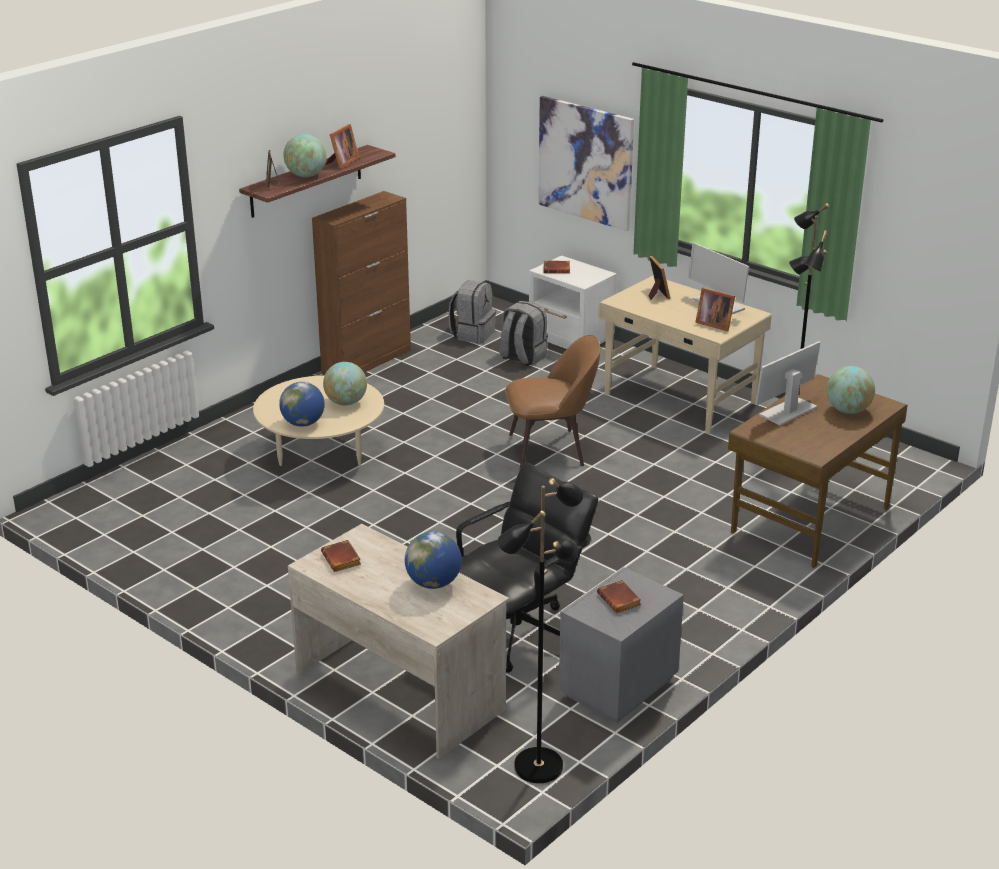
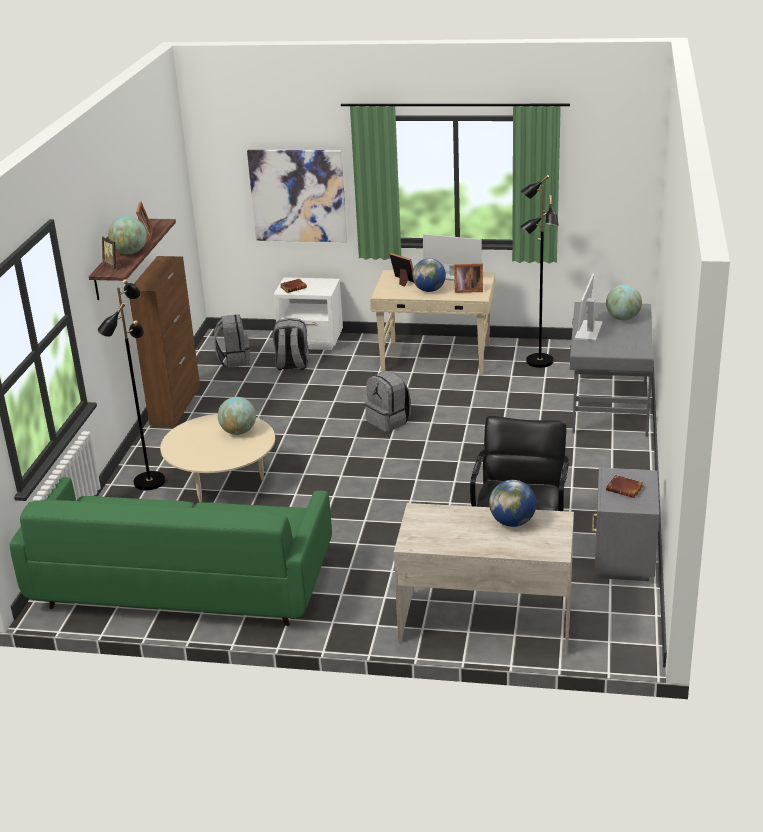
camera: 30 degrees left, 0 degrees up
(178, 536) = (182, 584): none -> green sofa
(303, 423) = (224, 458): globe -> globe (429, 290)
(343, 560) = (428, 532): brown book -> none
(538, 765) = (634, 629): black floor lamp -> black floor lamp (149, 481)
(550, 449) = (389, 421): brown chair -> grey backpack
(808, 519) = (609, 407): brown desk -> grey desk

